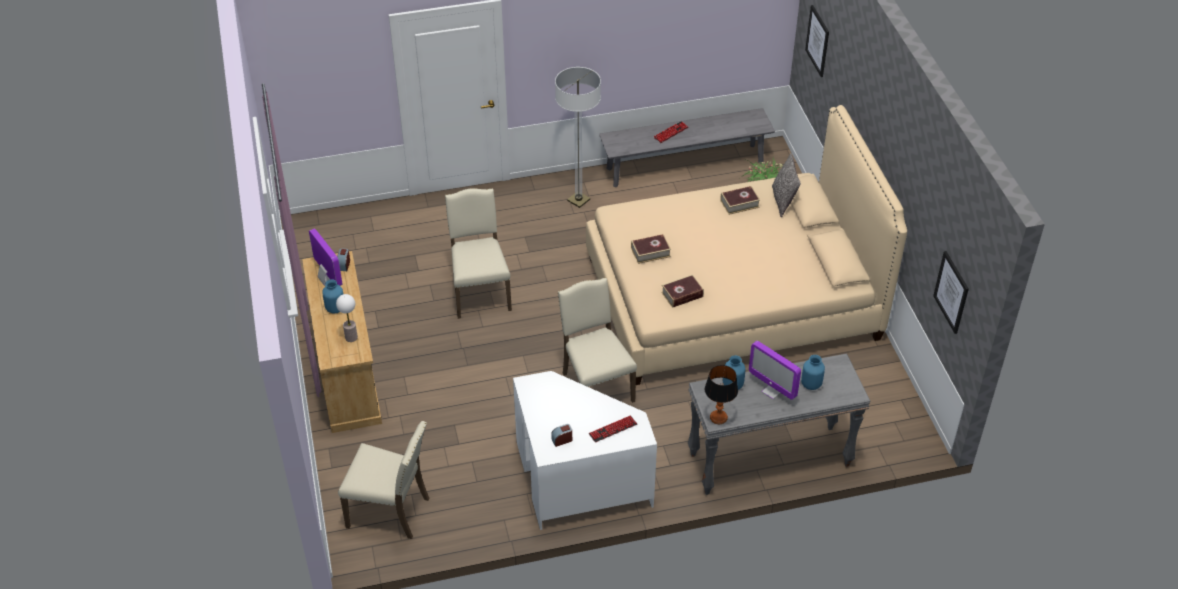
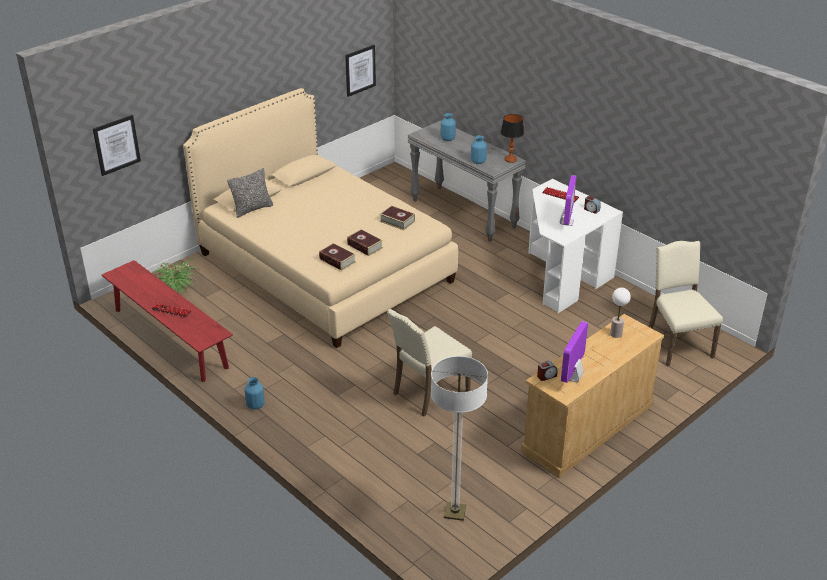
camera: 120 degrees left, 10 degrees down
(335, 308) = (598, 357): blue vase -> blue vase (255, 405)
(578, 200) = (263, 382): floor lamp -> floor lamp (455, 512)
(595, 386) = (471, 297): beige chair -> none
(685, 165) = (170, 338): grey bench -> red bench
(739, 204) = (271, 225): book -> book (337, 260)
(772, 391) = (468, 149): monitor -> monitor (566, 222)

